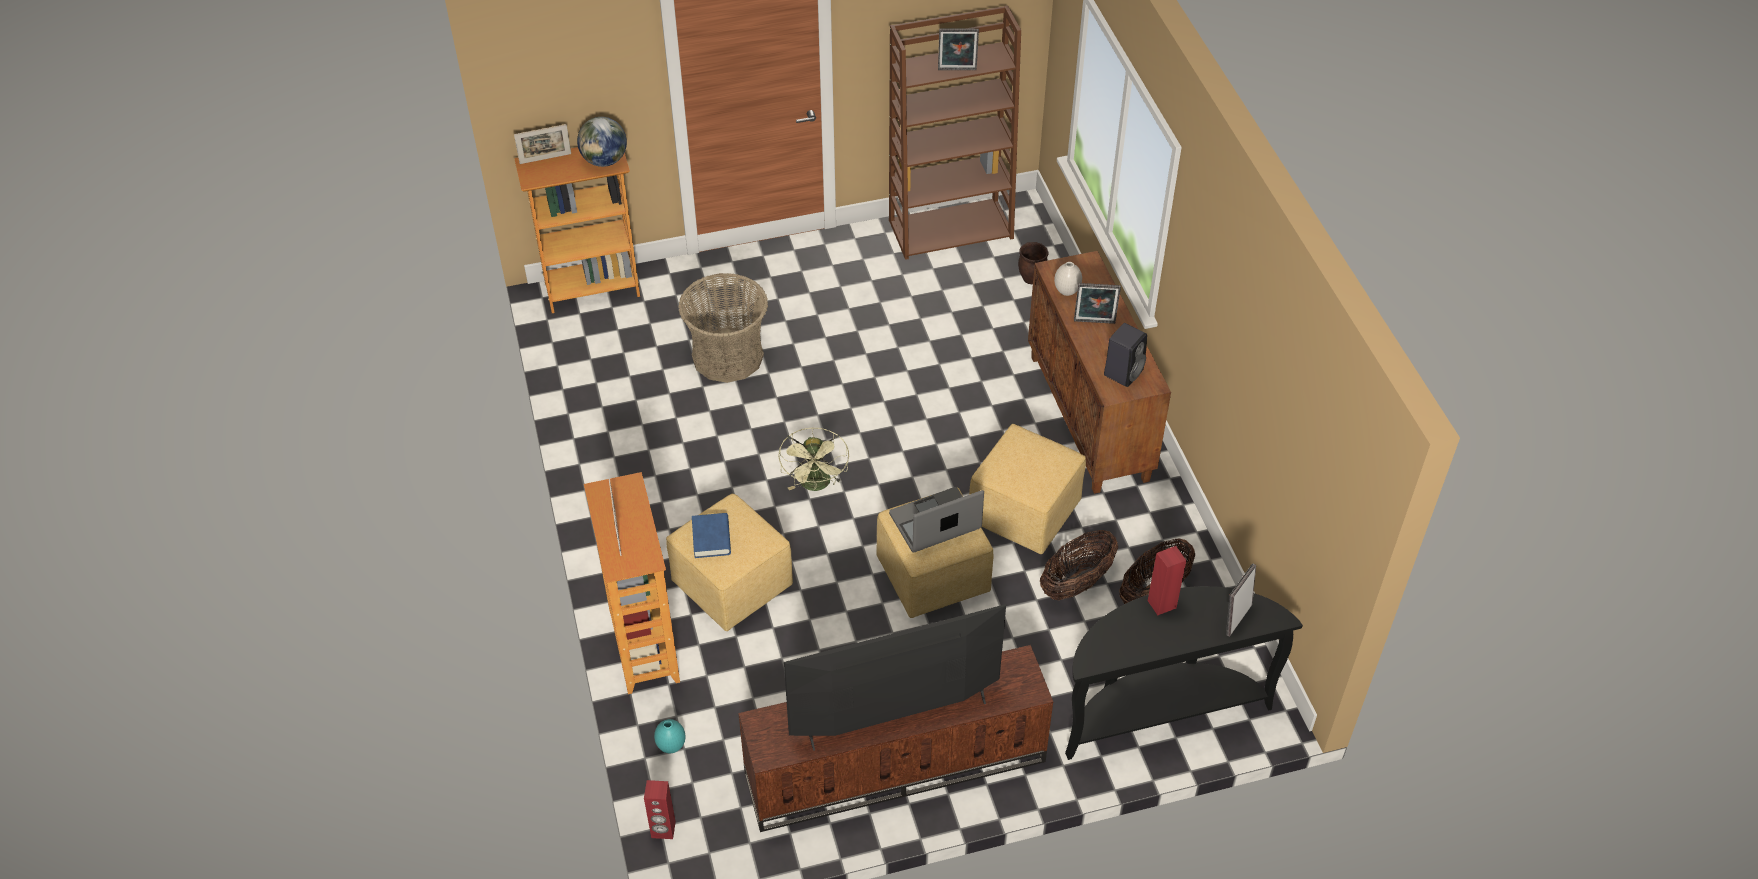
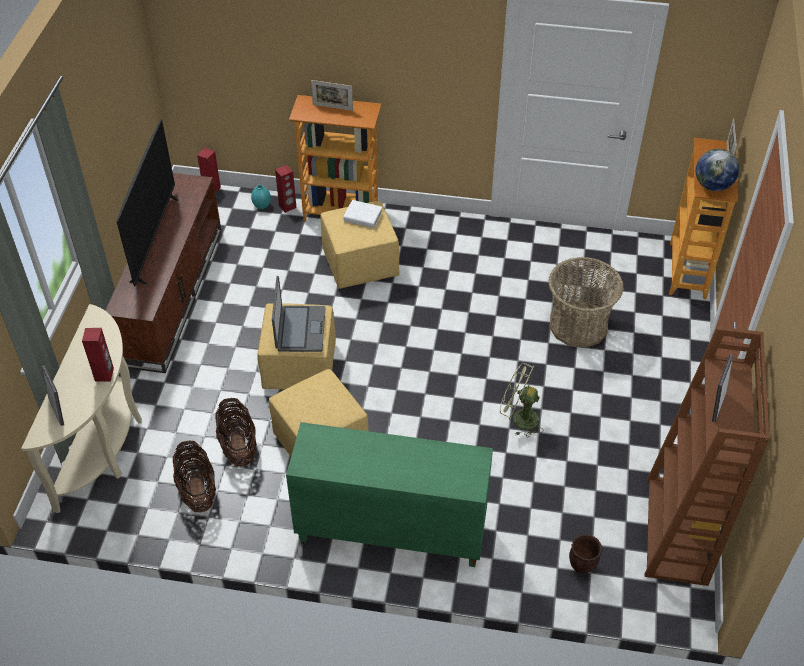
camera: 115 degrees right, 0 degrees up
(658, 714) = (287, 206): none -> red speaker
(711, 538) = (363, 217): blue book -> white book
(816, 485) = (420, 333): green fan -> green fan (519, 418)
(1067, 291) = (444, 455): white vase -> none
(1090, 418) = (390, 532): brown cabinet -> green cabinet
(1094, 323) = (395, 457): picture frame -> none
(1123, 372) = (328, 452): black speaker -> none
(1159, 710) = (105, 445): black console table -> beige console table

